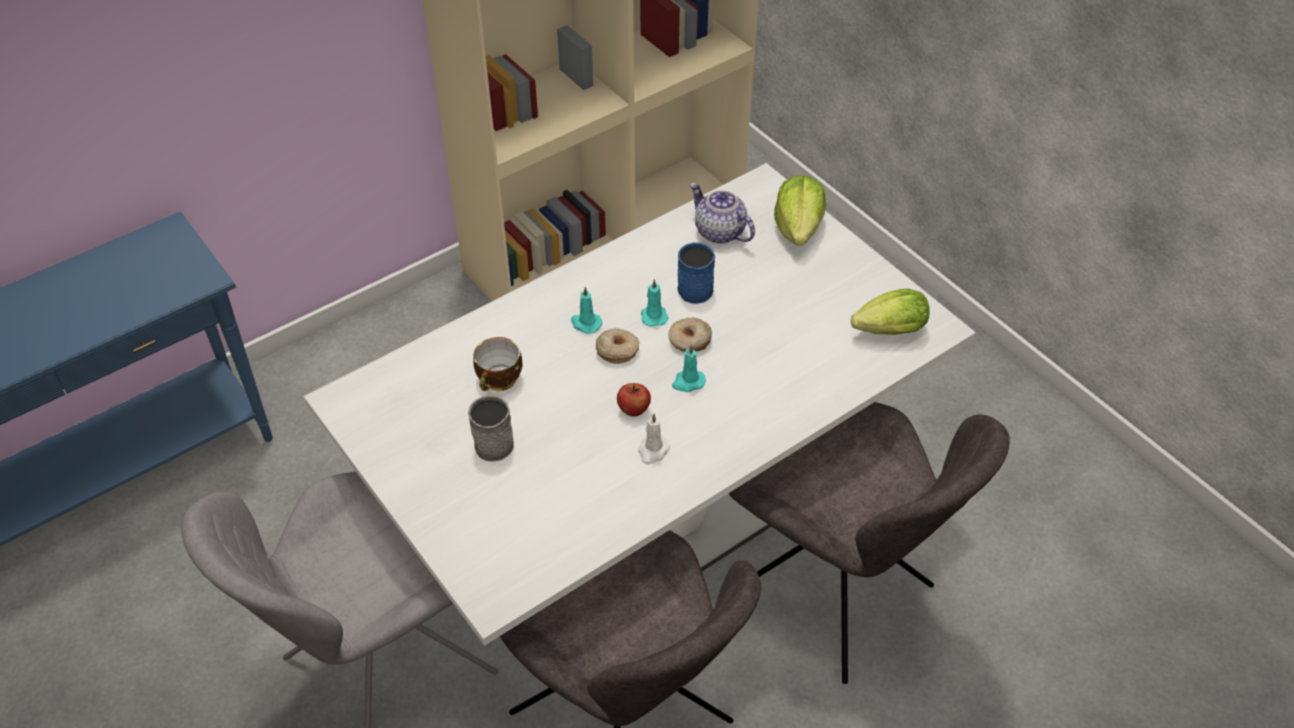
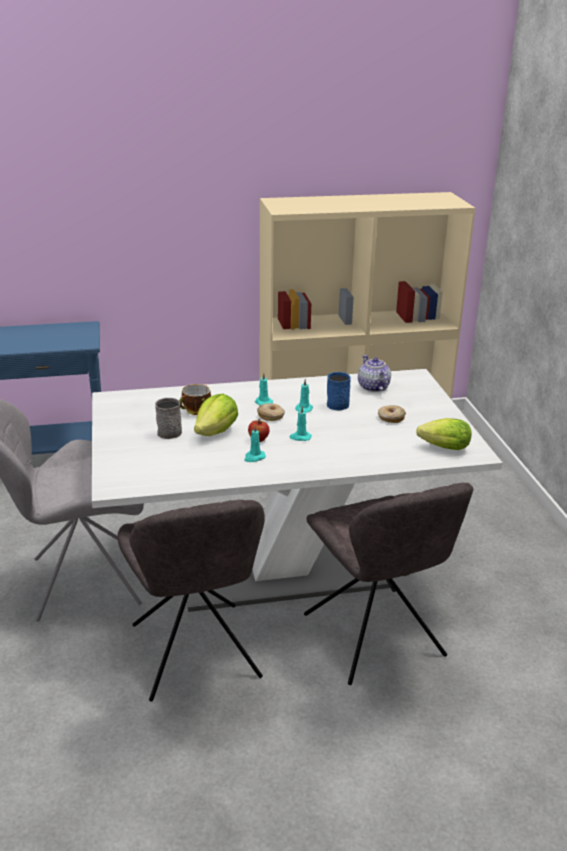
camera: 25 degrees right, 20 degrees down
(652, 451) = (254, 457): white candle -> turquoise candle
(689, 341) = (316, 422): donut -> donut (390, 418)
(798, 228) = (422, 396): lettuce -> lettuce (216, 432)

